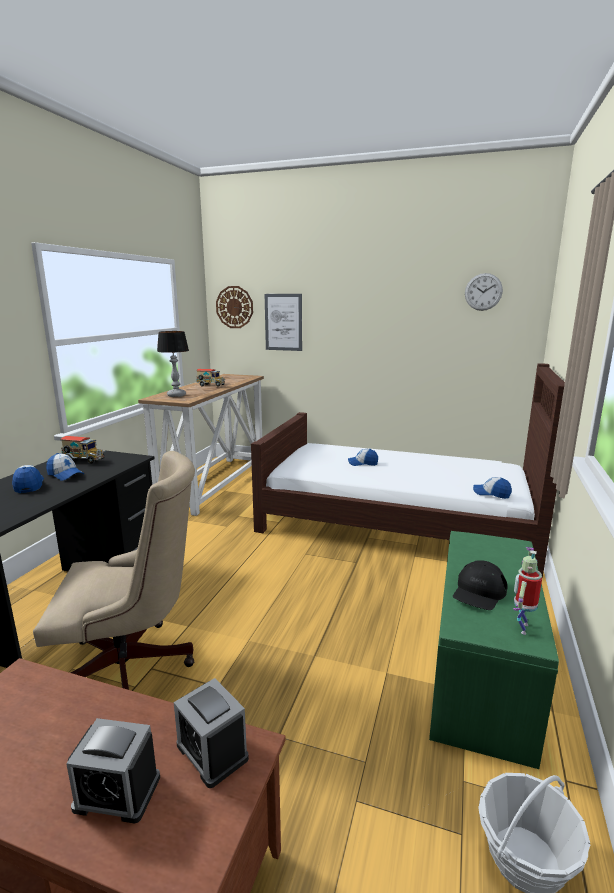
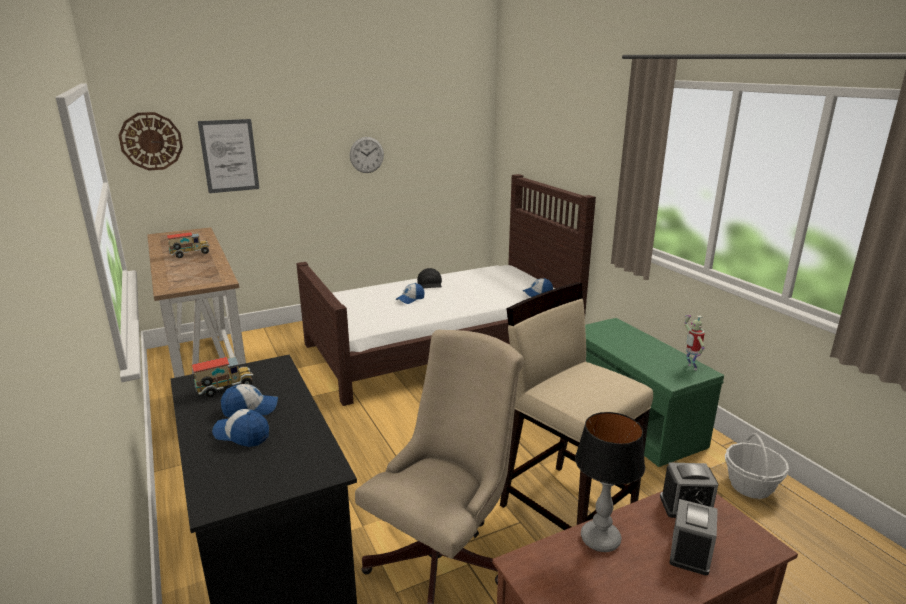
camera: 45 degrees left, 5 degrees up
(117, 792) = (690, 552): alarm clock -> alarm clock turned 150 degrees clockwise
(176, 395) = (189, 278): table lamp -> table lamp (601, 540)
(270, 705) = (566, 508): none -> beige stool
(479, 592) = (647, 359): black cap -> black cap (430, 283)
(483, 292) = (442, 110): wall clock -> wall clock (366, 155)

